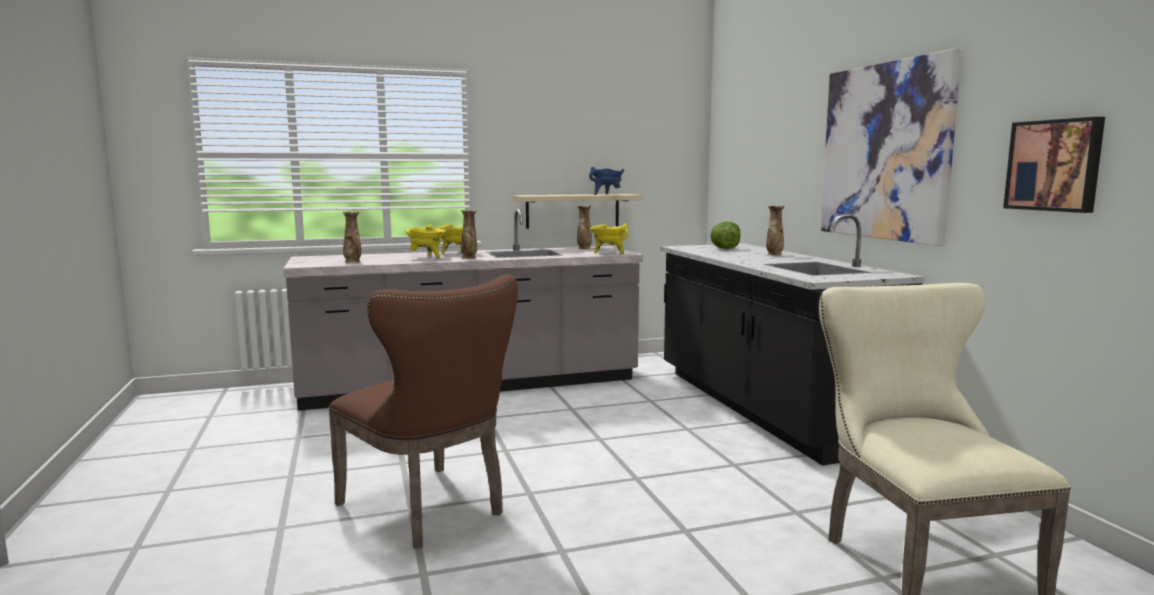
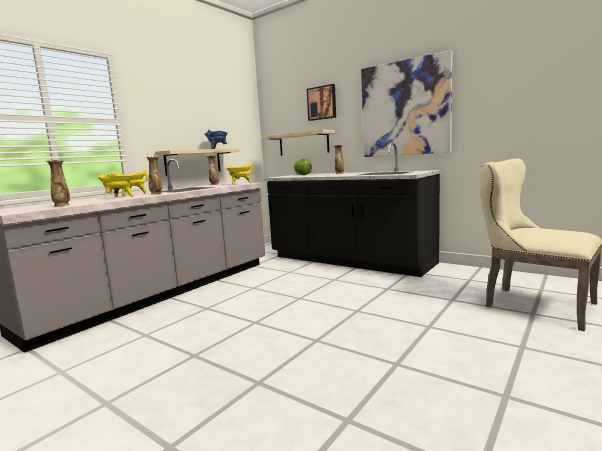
camera: 35 degrees left, 0 degrees up
(430, 510) = (273, 377): brown chair -> none
(753, 193) = (303, 143): none -> beige shelf
(1055, 165) = (515, 104): picture -> picture (322, 103)

